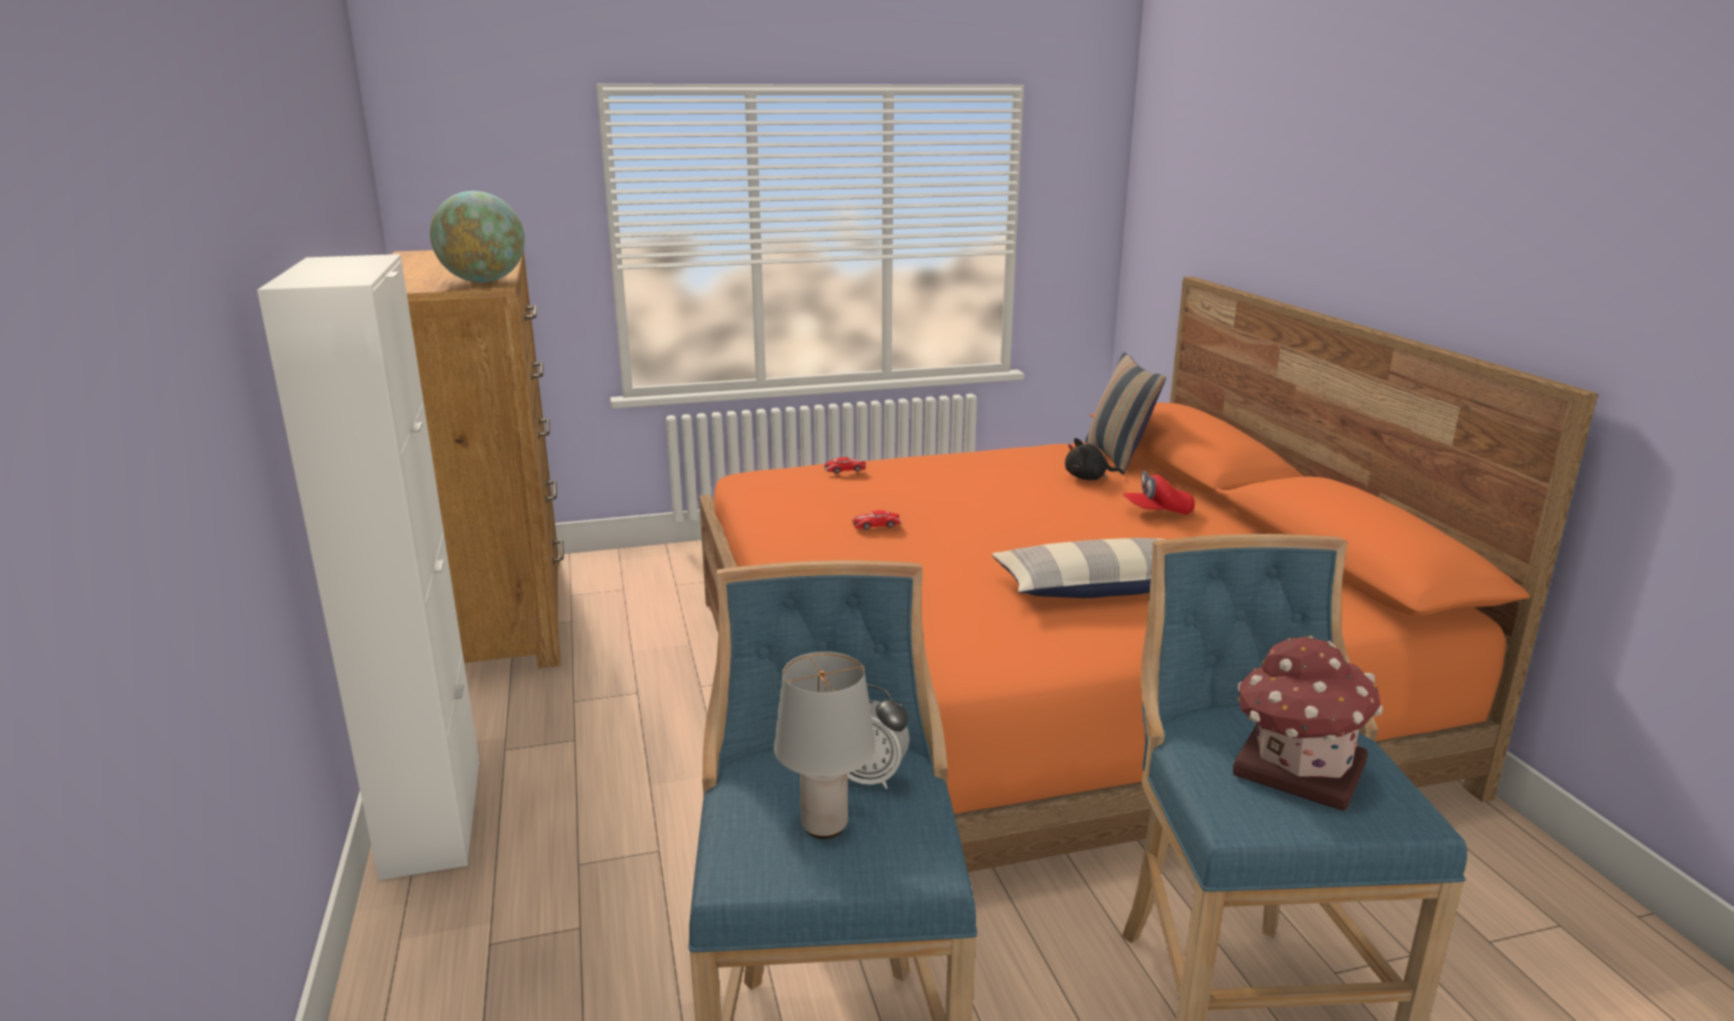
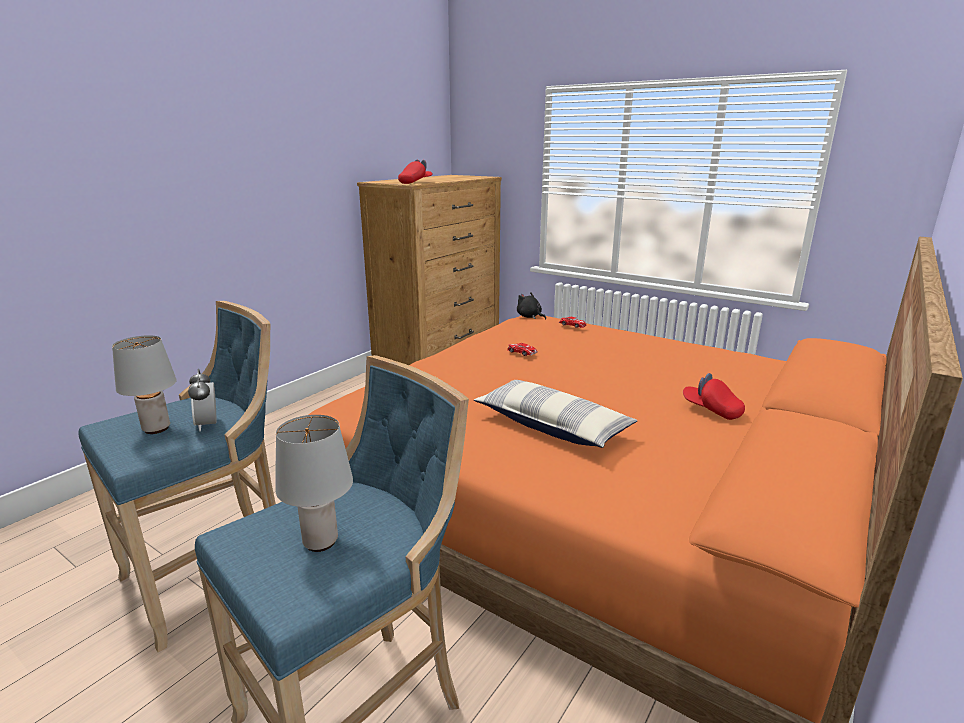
camera: 50 degrees right, 0 degrees up
(433, 816) = (296, 414): white cabinet -> none
(483, 282) = (415, 182): globe -> red cap
(1088, 478) = (715, 376): black plush toy -> black plush toy (530, 317)
(1118, 457) = (776, 373): pillow -> none
(1295, 769) = (321, 541): toy house -> grey table lamp

